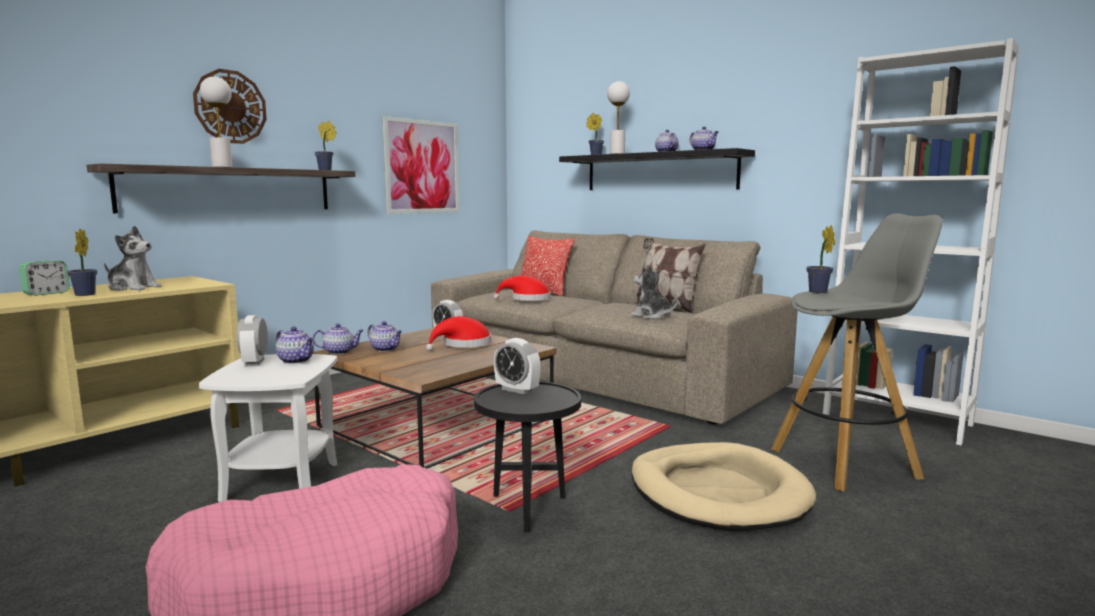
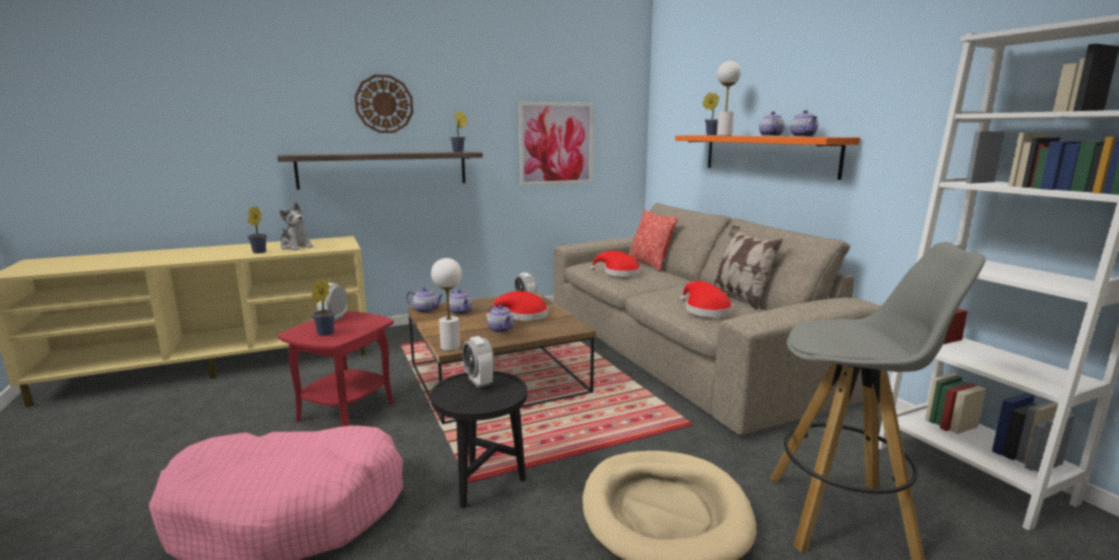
camera: 25 degrees right, 5 degrees up
(46, 293) = (243, 248): alarm clock -> none
(222, 167) = (373, 153): white table lamp -> white table lamp (450, 347)
(282, 482) = (346, 411): white side table -> red side table
(297, 361) = (361, 321): teapot -> teapot (501, 329)
(652, 316) = (705, 310): plush toy -> red hat
(659, 172) = (767, 154): black shelf -> orange shelf
(819, 292) = (829, 324): potted plant -> potted plant (324, 334)

